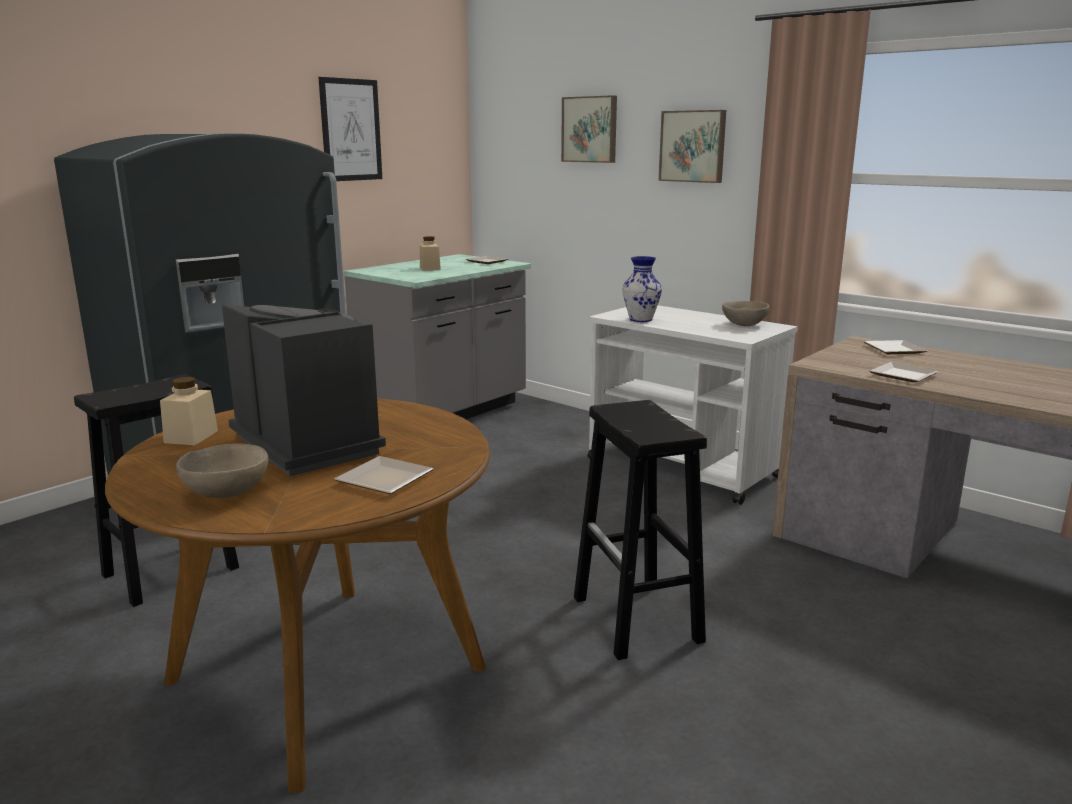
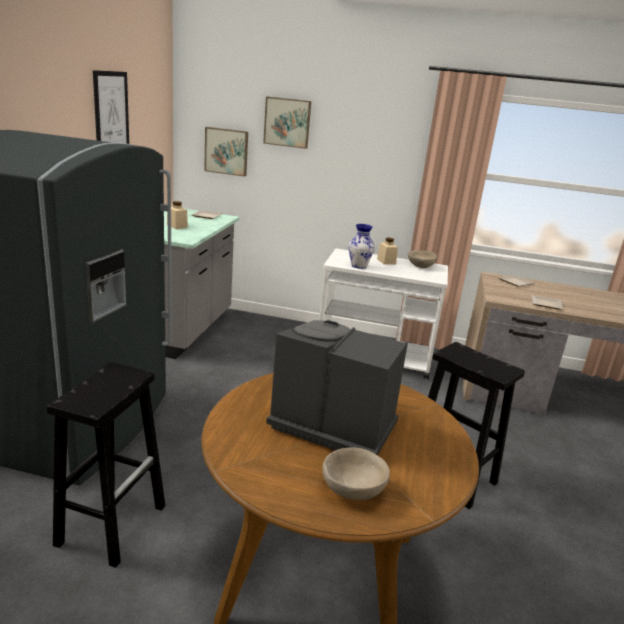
camera: 30 degrees left, 5 degrees up
(191, 436) = (237, 436): beige jar -> beige jar (386, 261)
(388, 479) = (430, 449): plate -> none
(693, 146) = (370, 143): picture -> picture (226, 151)

